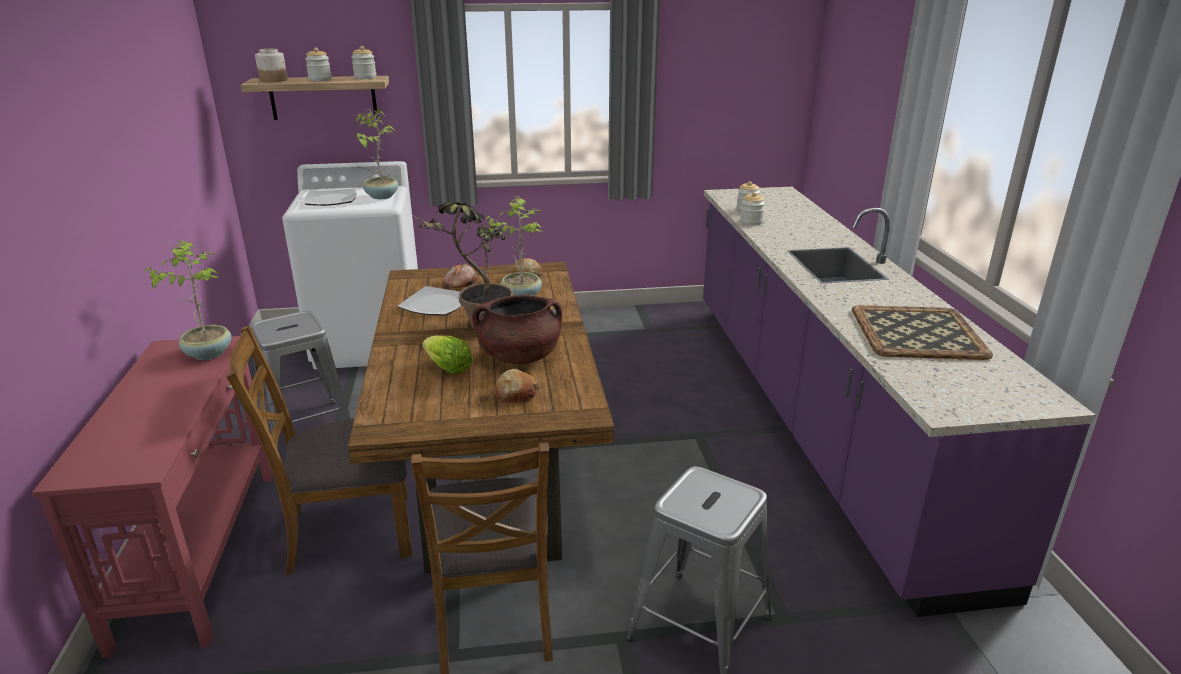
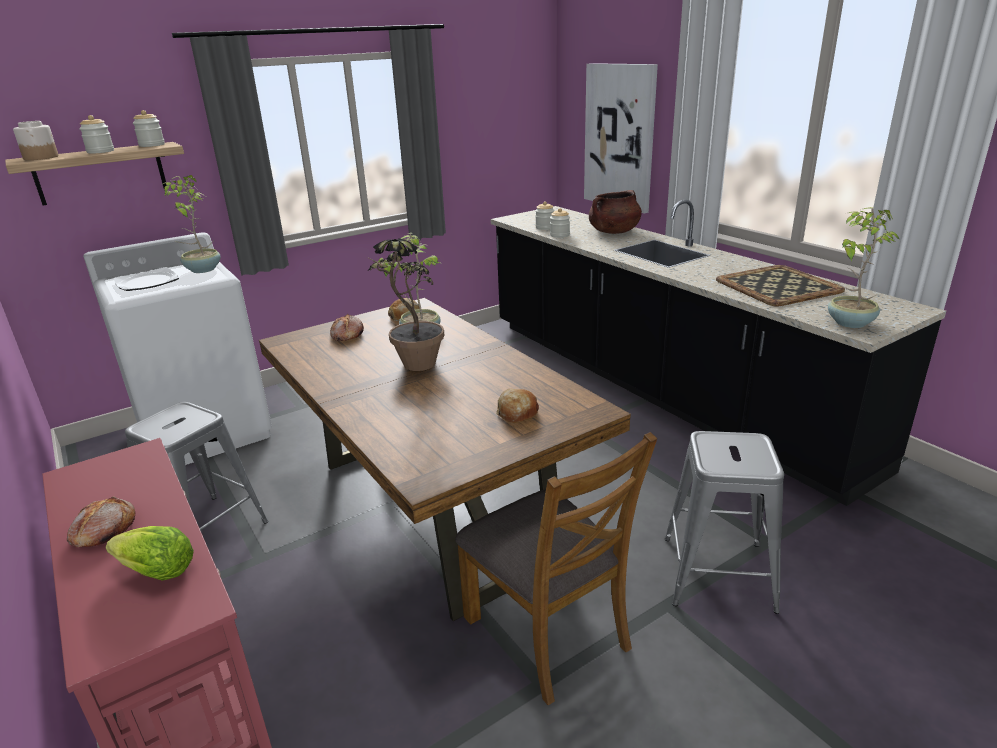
camera: 25 degrees left, 0 degrees up
(145, 395) = (103, 531): none -> bread
(208, 353) = (136, 466): potted plant -> potted plant (848, 323)
(348, 533) = (341, 614): brown chair -> none
(436, 304) = (346, 358): plate -> none
(448, 369) = (427, 409): lettuce -> lettuce (158, 572)
(519, 357) = (482, 382): brown cooking pot -> brown cooking pot (614, 232)
(815, 418) = (655, 387): purple counter -> black counter
(860, 120) = (619, 137): none -> picture

